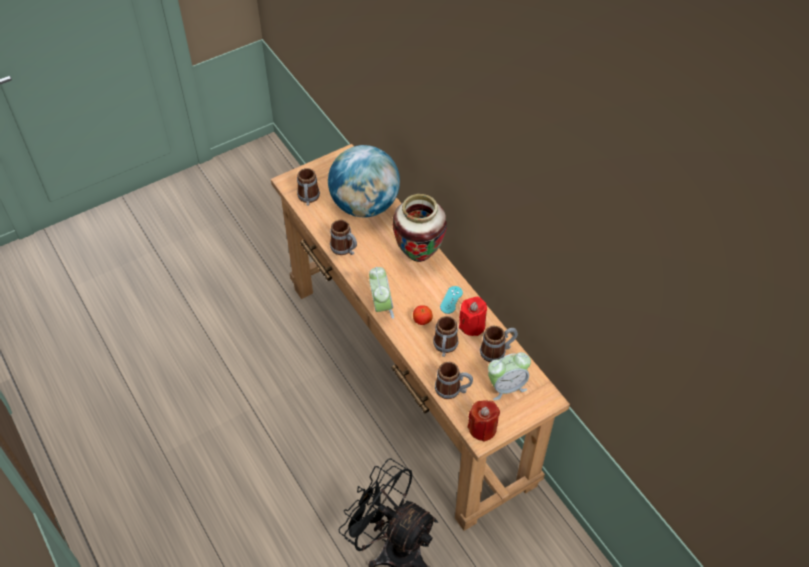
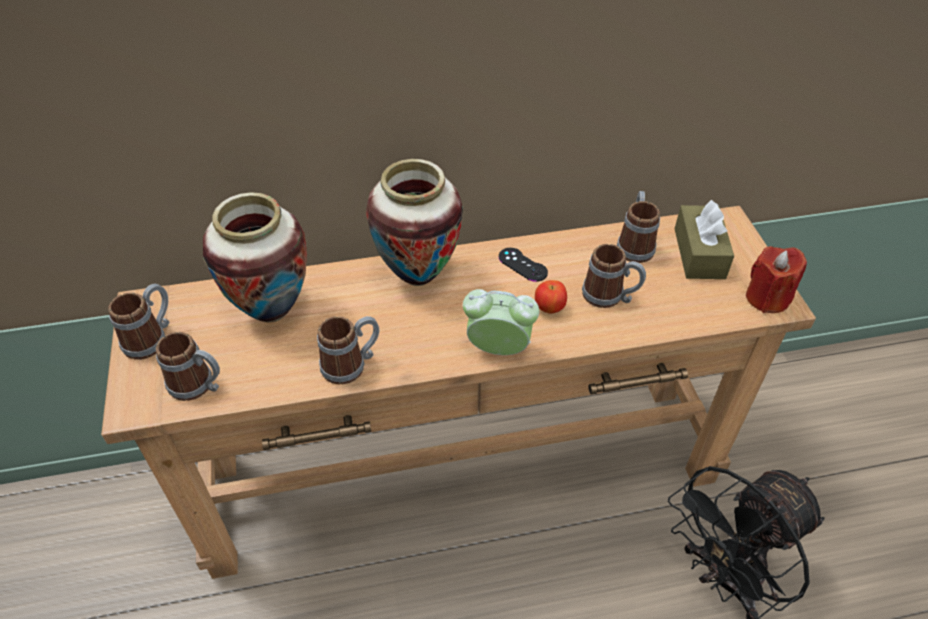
camera: 70 degrees left, 5 degrees down
(364, 205) = (271, 312): globe -> vase
(451, 300) = (522, 265): turquoise game controller -> black game controller
(453, 390) = (691, 310): mug -> mug (151, 338)
(472, 325) = (579, 256): red candle -> none
(506, 387) = (699, 253): alarm clock -> brown tissue box

